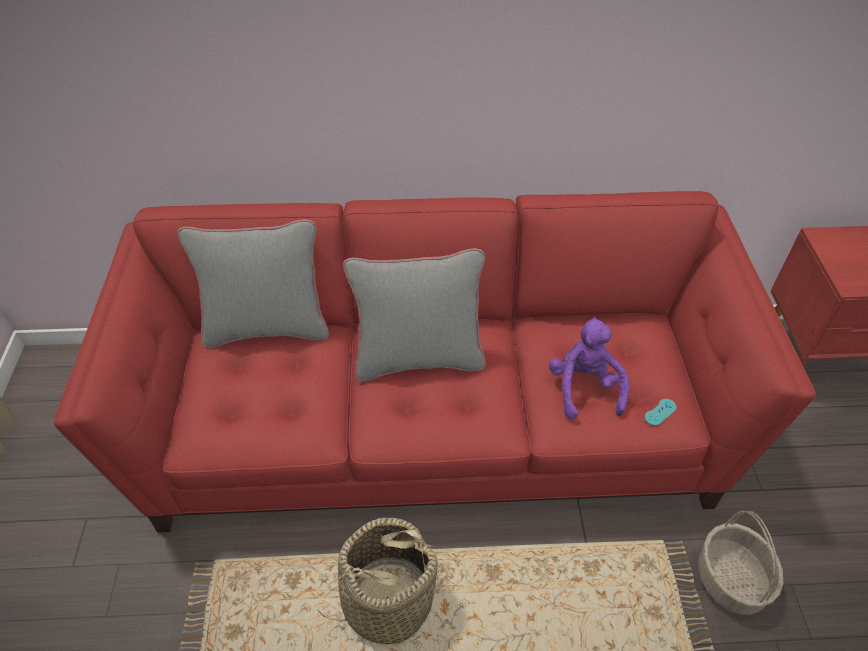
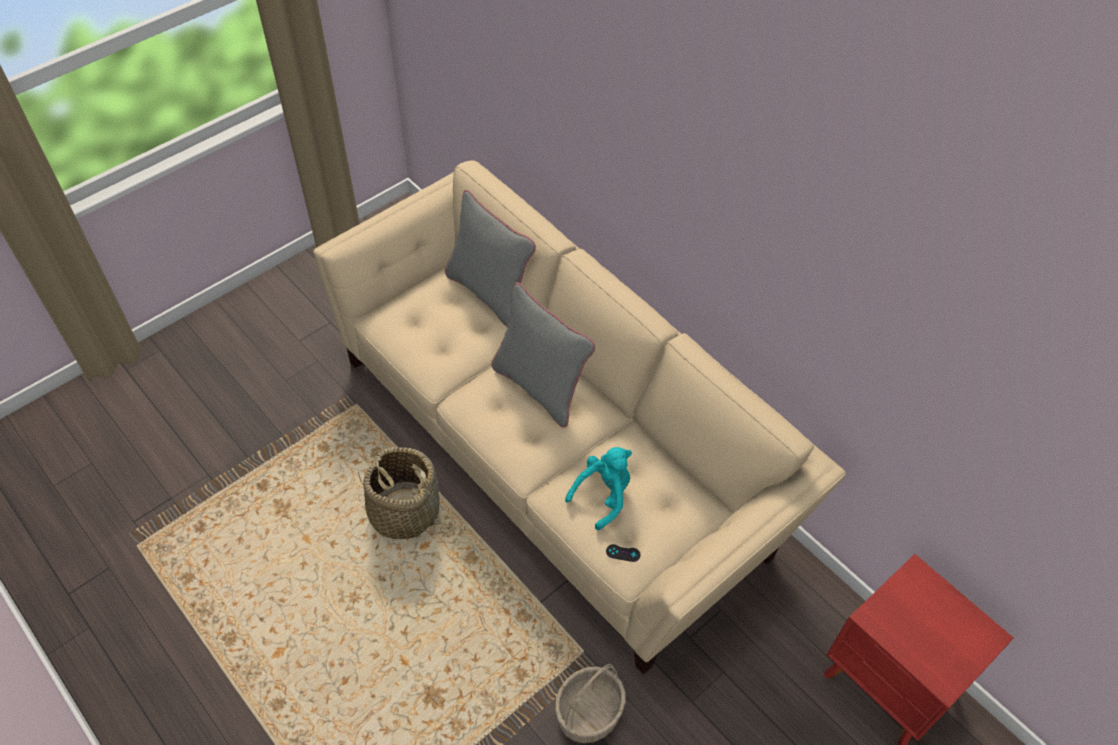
camera: 50 degrees right, 5 degrees up
(435, 420) = (558, 448): red sofa -> beige sofa
(584, 388) = (603, 495): purple plush toy -> turquoise plush toy
(660, 412) = (623, 553): turquoise game controller -> black game controller

